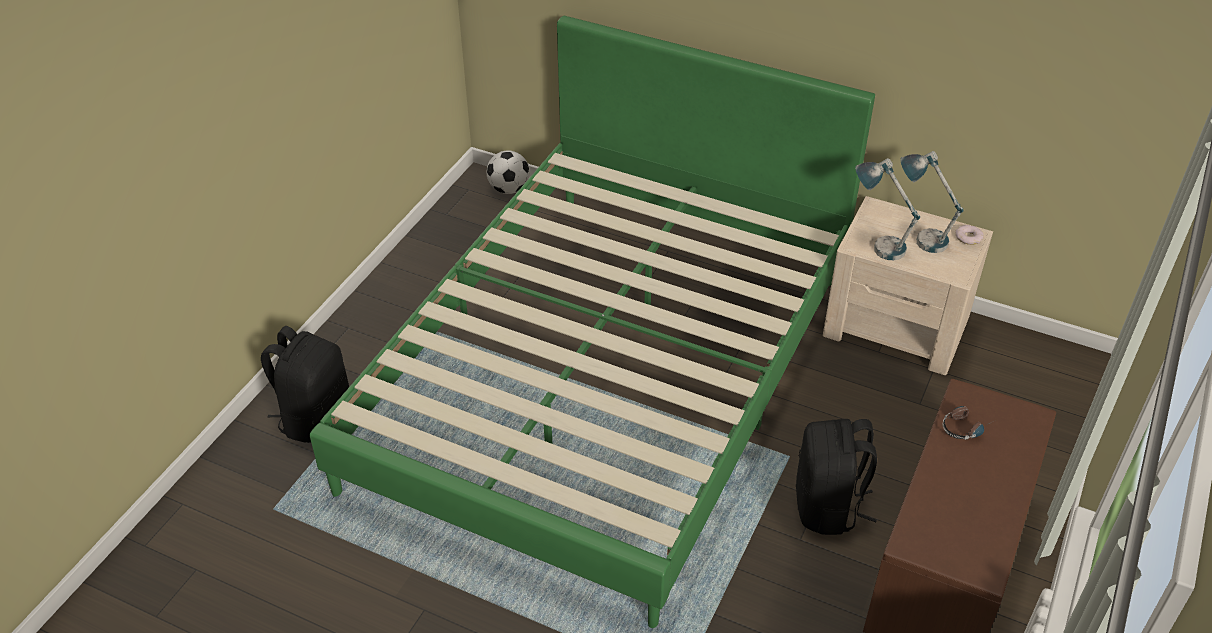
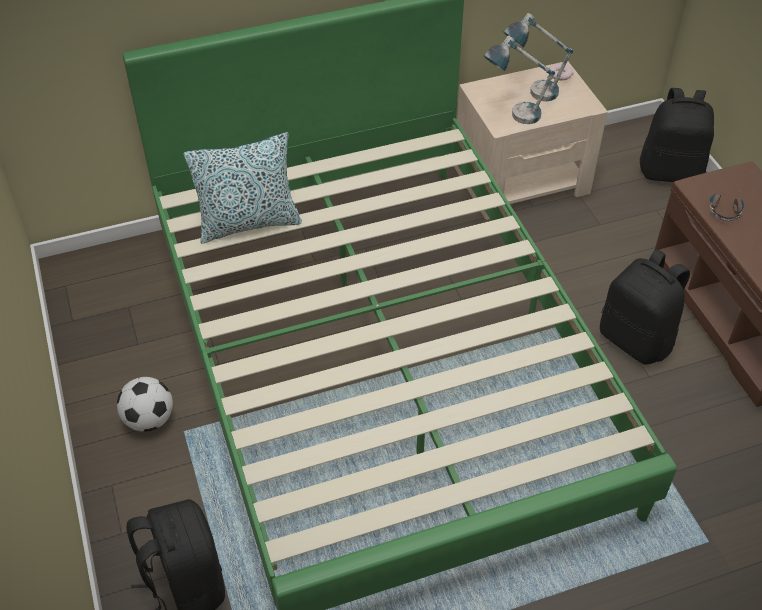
camera: 45 degrees left, 5 degrees up
(509, 189) = (103, 262): football -> football (149, 419)
(589, 205) = (249, 223): none -> pillow
(1052, 407) = (670, 171): none -> black backpack

